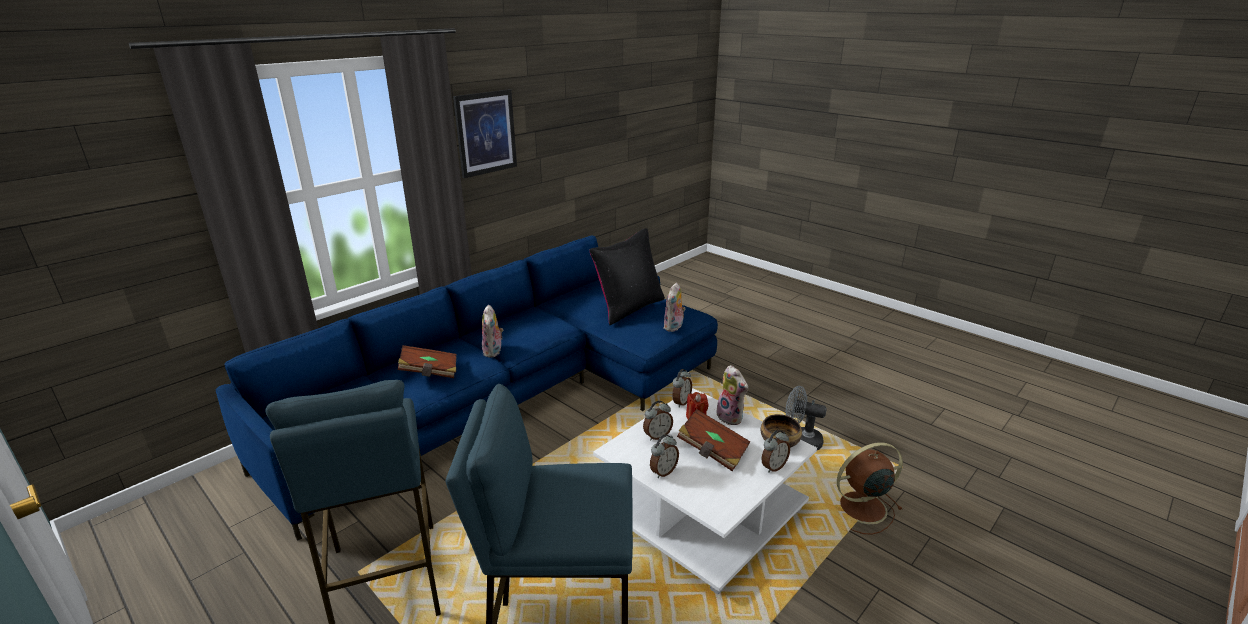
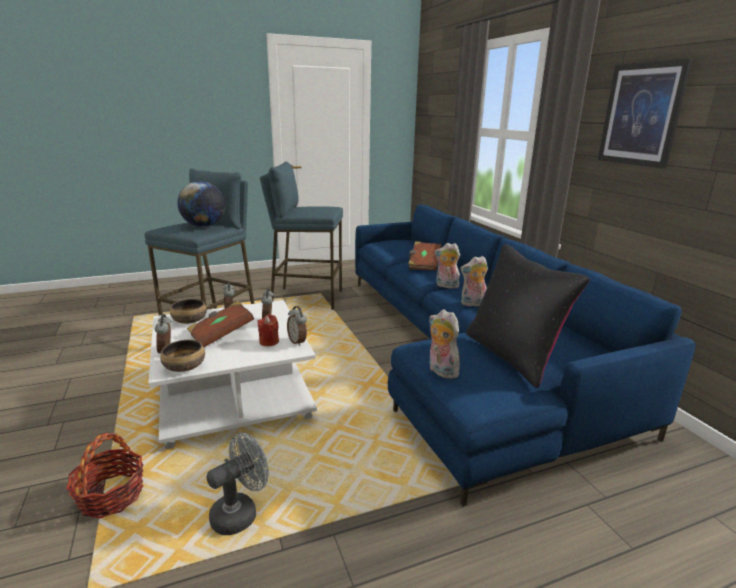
camera: 115 degrees right, 5 degrees down
(564, 484) = (204, 226): none -> globe
(707, 493) = (189, 320): none -> bowl
(731, 417) = (246, 357): plush toy -> plush toy (472, 304)
(860, 507) = (111, 496): brown fan -> basket

